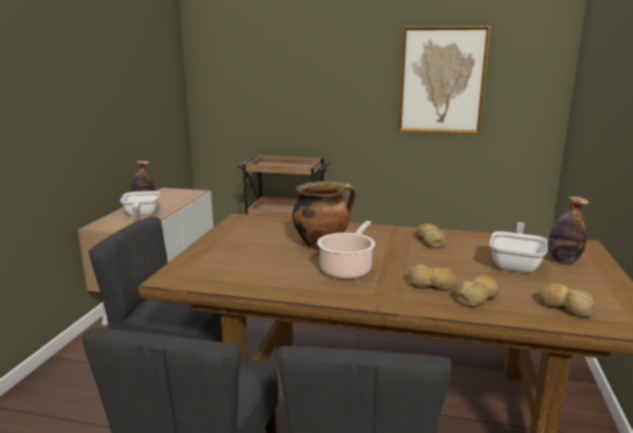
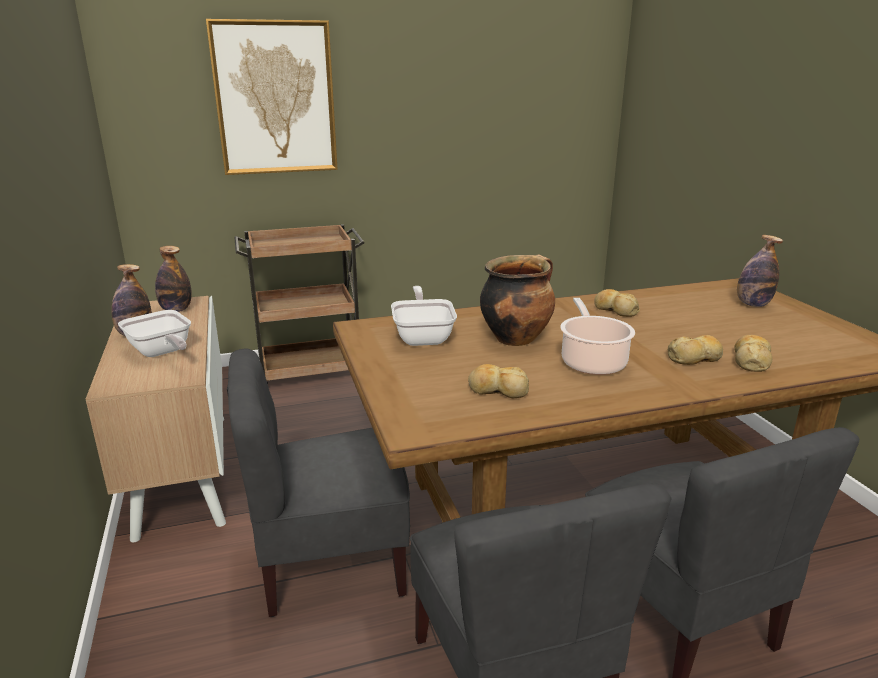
camera: 30 degrees left, 5 degrees up
(181, 195) = (176, 310): none -> bottle
(442, 80) = (486, 108): picture -> picture (275, 98)
(516, 264) = (725, 317): frying pan -> frying pan (423, 336)
(564, 307) = (824, 350): bread -> bread (498, 390)

